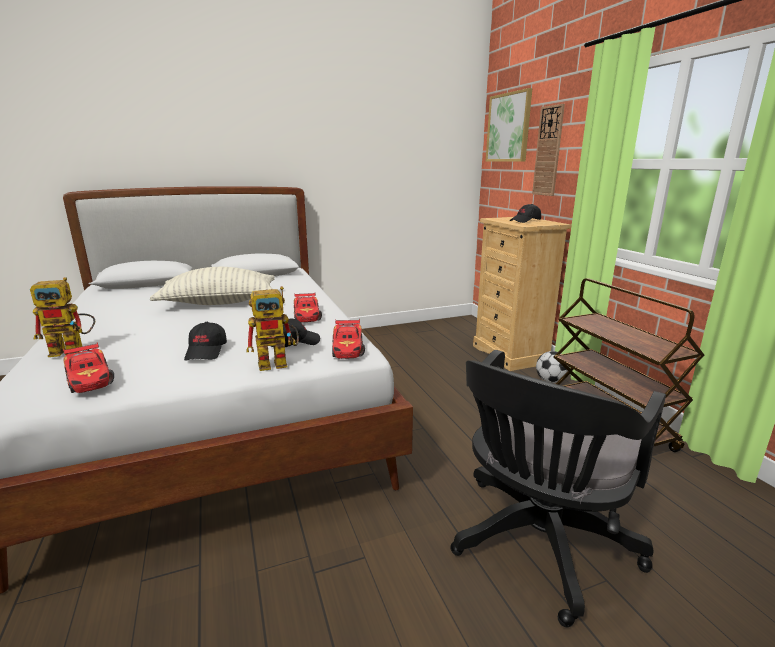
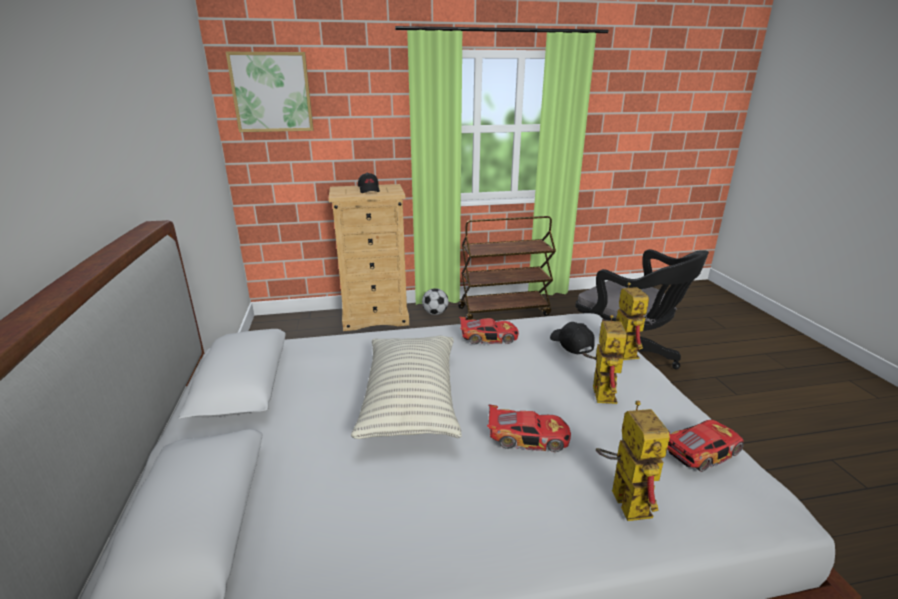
camera: 80 degrees left, 5 degrees up
(207, 351) = (599, 390): black cap -> toy robot
(348, 348) = (579, 321): toy car -> toy car (527, 437)
(548, 151) = (348, 119): wall clock -> none

